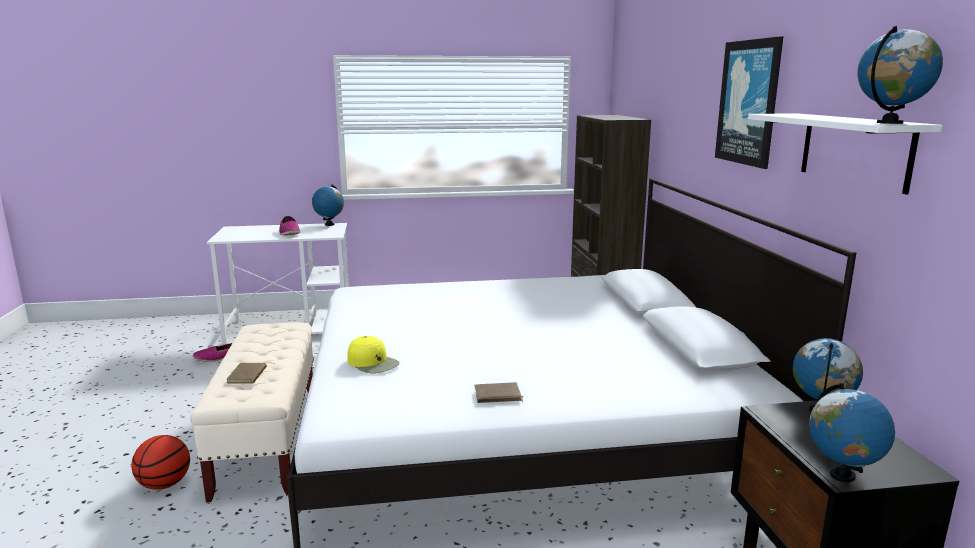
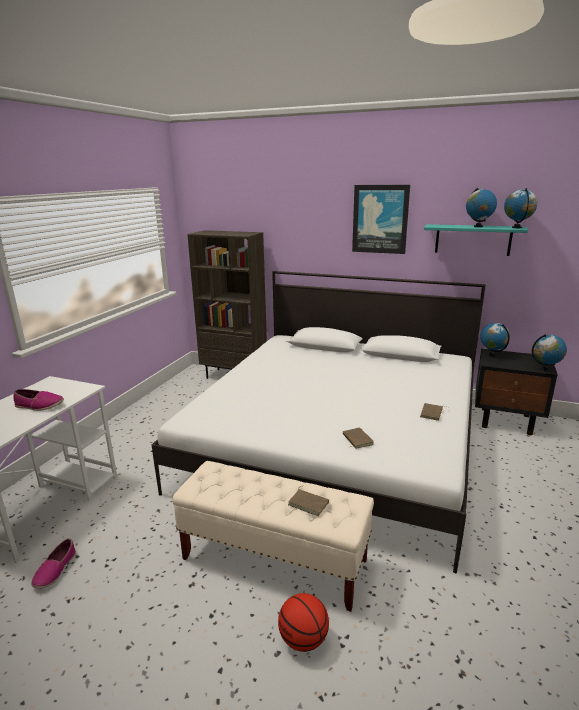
camera: 60 degrees left, 5 degrees up
(329, 224) = (43, 384): globe -> globe (478, 226)
(373, 363) = (356, 440): yellow cap -> brown book
(854, 150) = (472, 239): white shelf -> turquoise shelf

